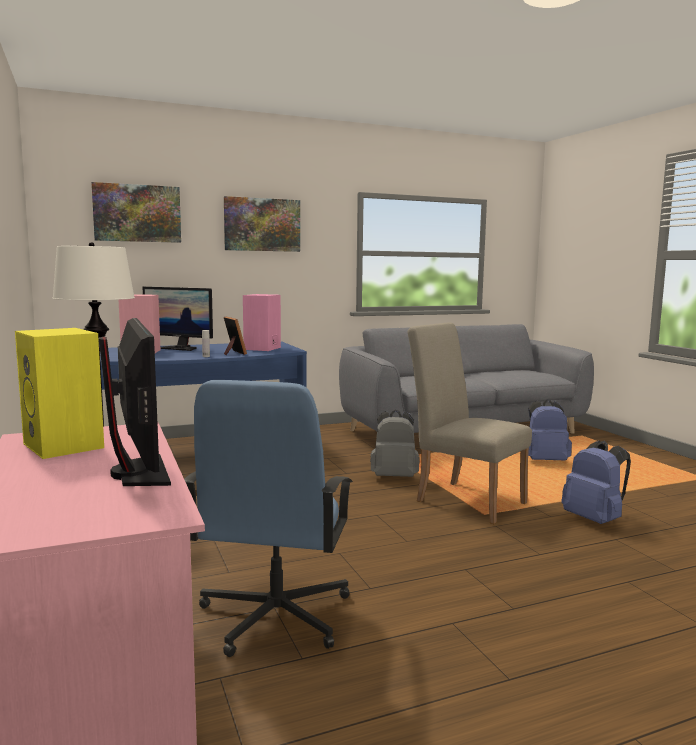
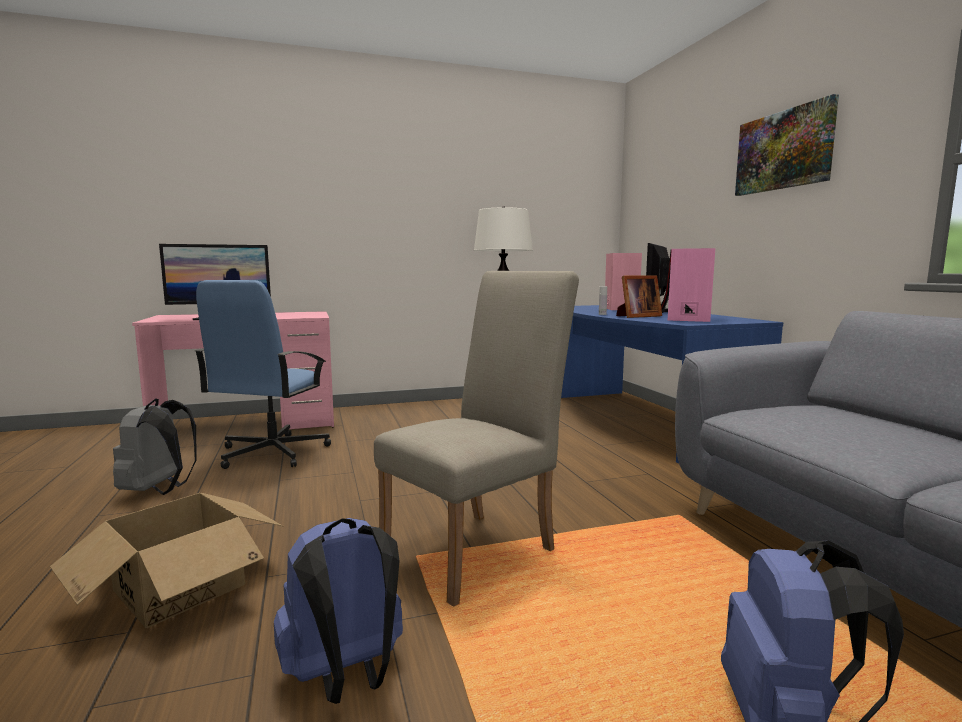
camera: 95 degrees right, 0 degrees up
(66, 446) = (288, 314): yellow speaker -> none
(137, 213) = (675, 170): picture -> none
(274, 616) = (271, 453): blue office chair -> blue office chair turned 90 degrees counterclockwise
(394, 477) = (577, 509): grey backpack -> grey backpack (159, 490)
(577, 580) = (180, 587): none -> cardboard box

